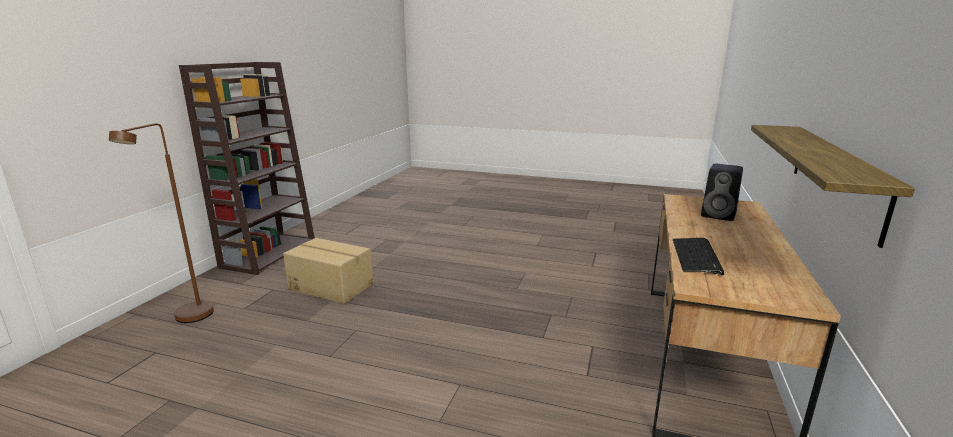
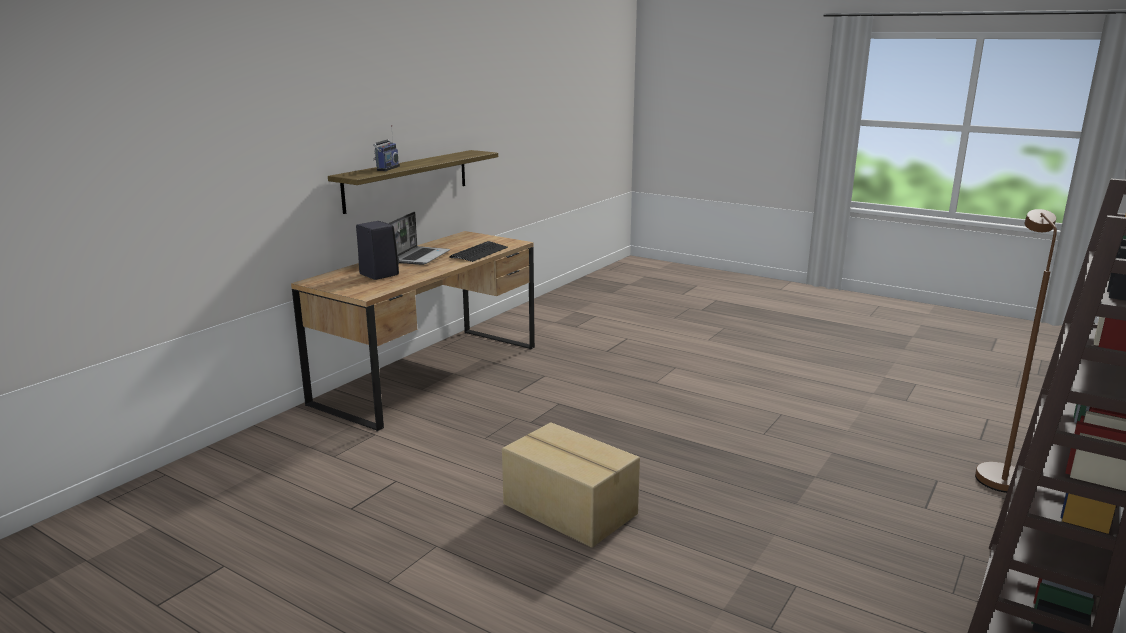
camera: 165 degrees left, 0 degrees up
(331, 286) = (830, 501): cardboard box -> cardboard box (569, 510)
(743, 242) = (420, 257): none -> laptop
(796, 136) = (386, 168): none -> radio

